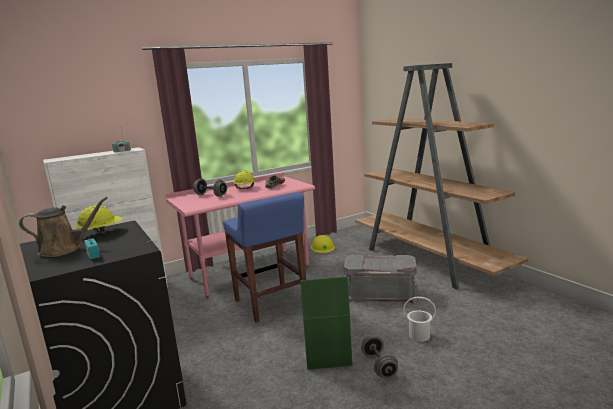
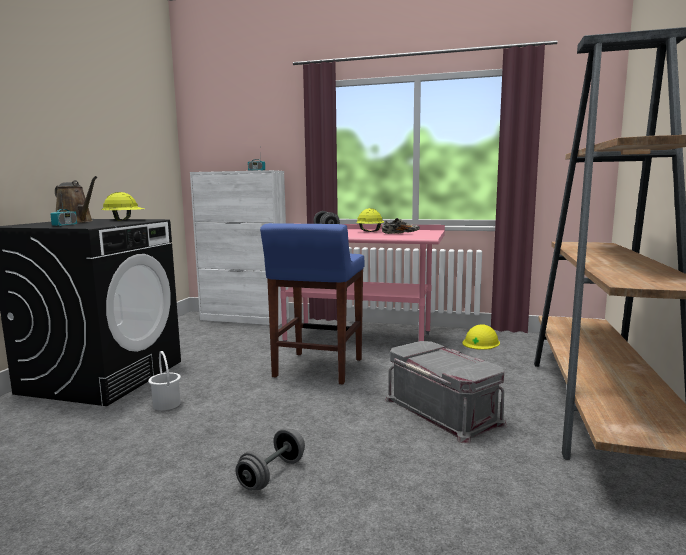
camera: 45 degrees right, 5 degrees down
(327, 356) = (254, 435): green storage box -> none
(419, 335) = (382, 476): white bucket -> white bucket (167, 404)

